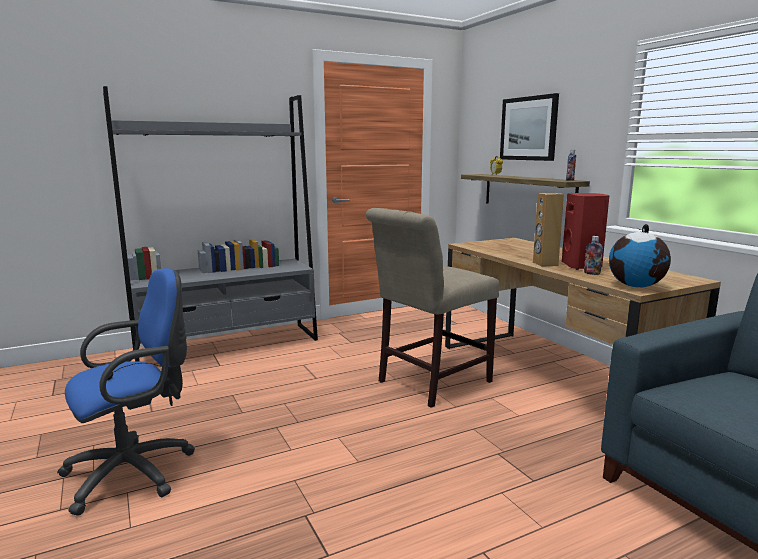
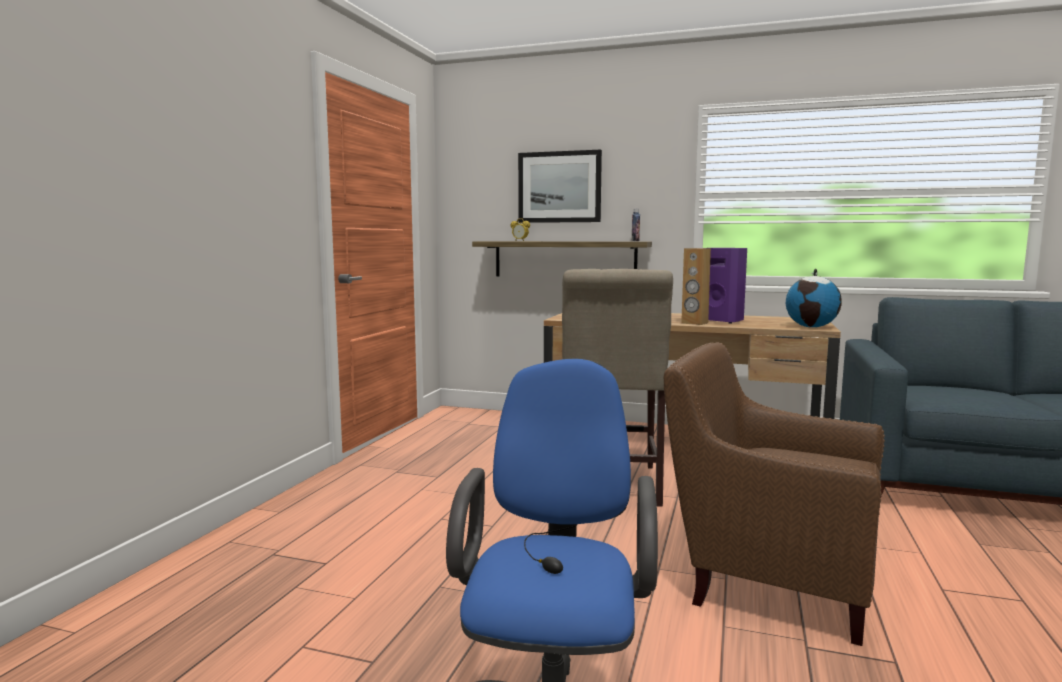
camera: 45 degrees left, 5 degrees down
(228, 345) = (271, 535): grey bookcase -> none
(383, 475) = (769, 577): none -> brown armchair
(582, 266) = (723, 321): red speaker -> purple speaker
(591, 273) = (752, 324): bottle -> none

